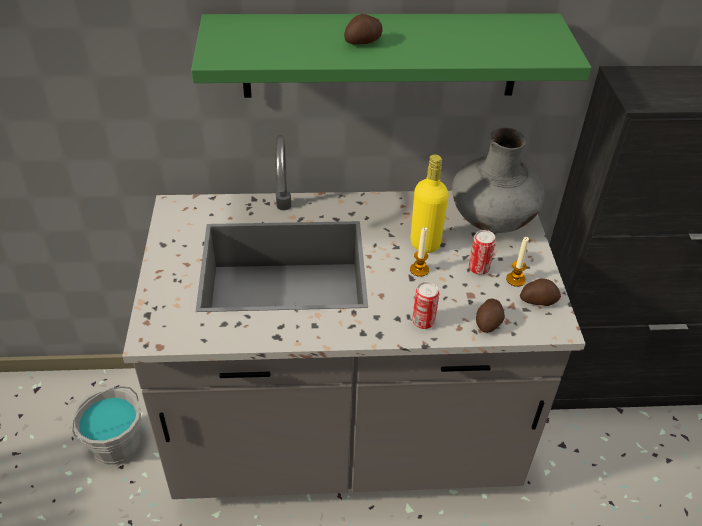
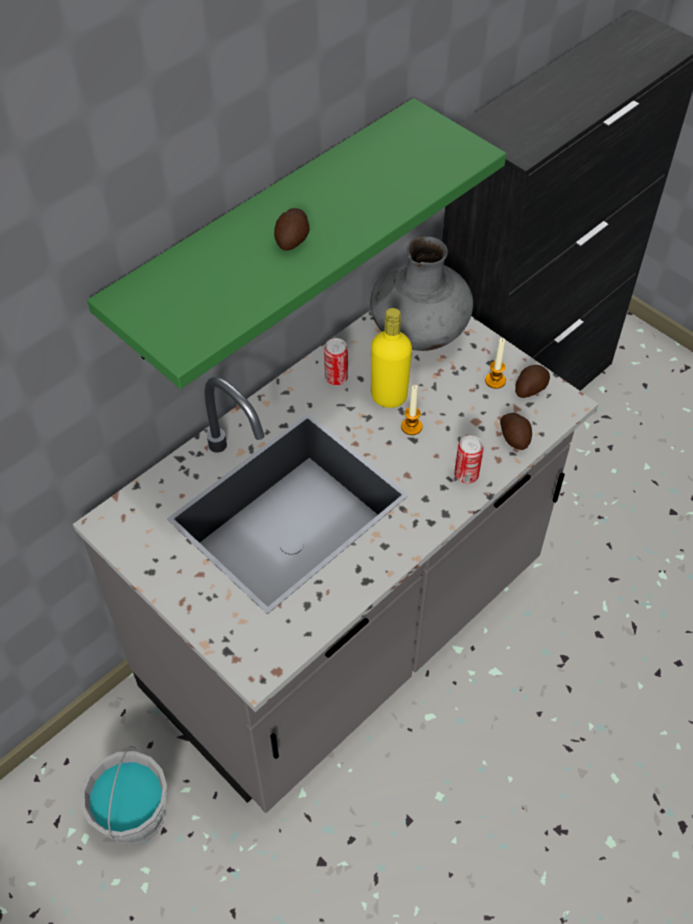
camera: 40 degrees left, 10 degrees up
(478, 269) = (457, 391): can -> can (336, 378)

